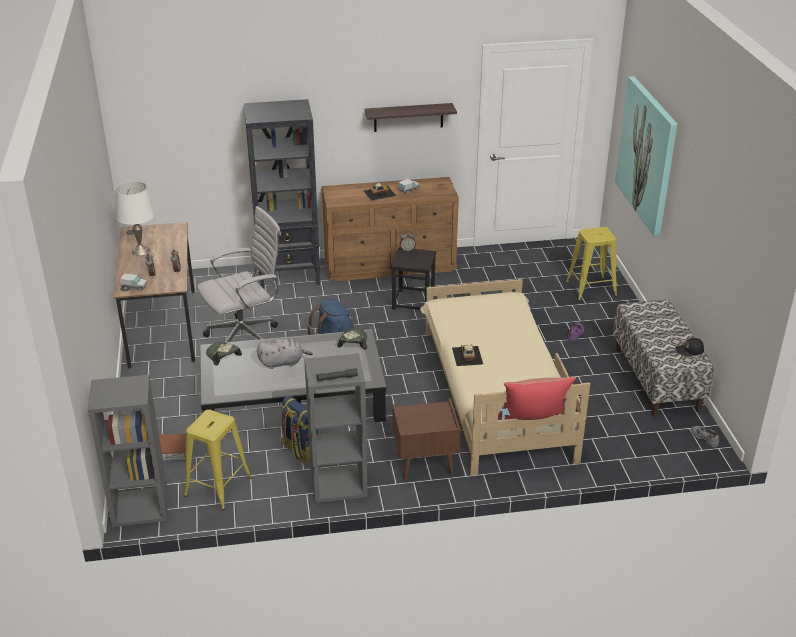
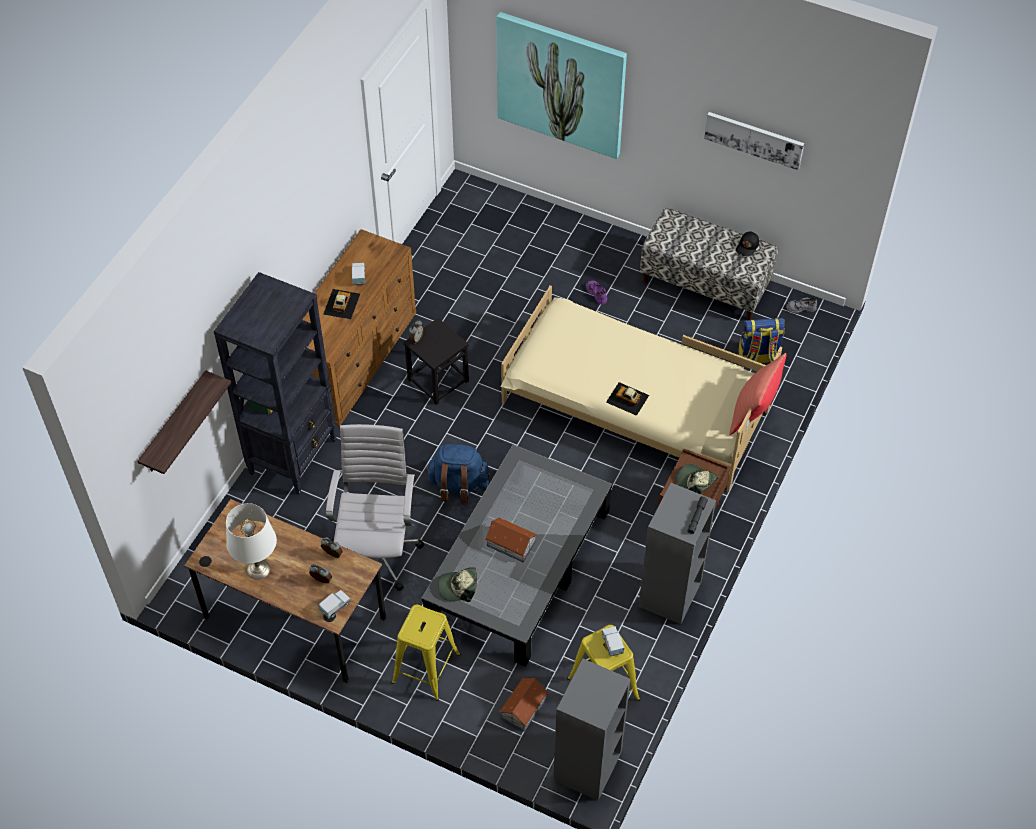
camera: 55 degrees left, 20 degrees up
(215, 425) = (612, 644): none -> toy truck
(283, 362) = (510, 543): grey plush toy -> toy house
(300, 450) = (600, 598): backpack -> backpack (758, 357)
(353, 342) = (523, 470): cap -> cap (695, 482)
(408, 117) = (324, 205): shelf -> shelf (174, 425)
(591, 289) = (538, 235): yellow stool -> yellow stool (426, 668)
(722, 234) = (754, 139): none -> picture

